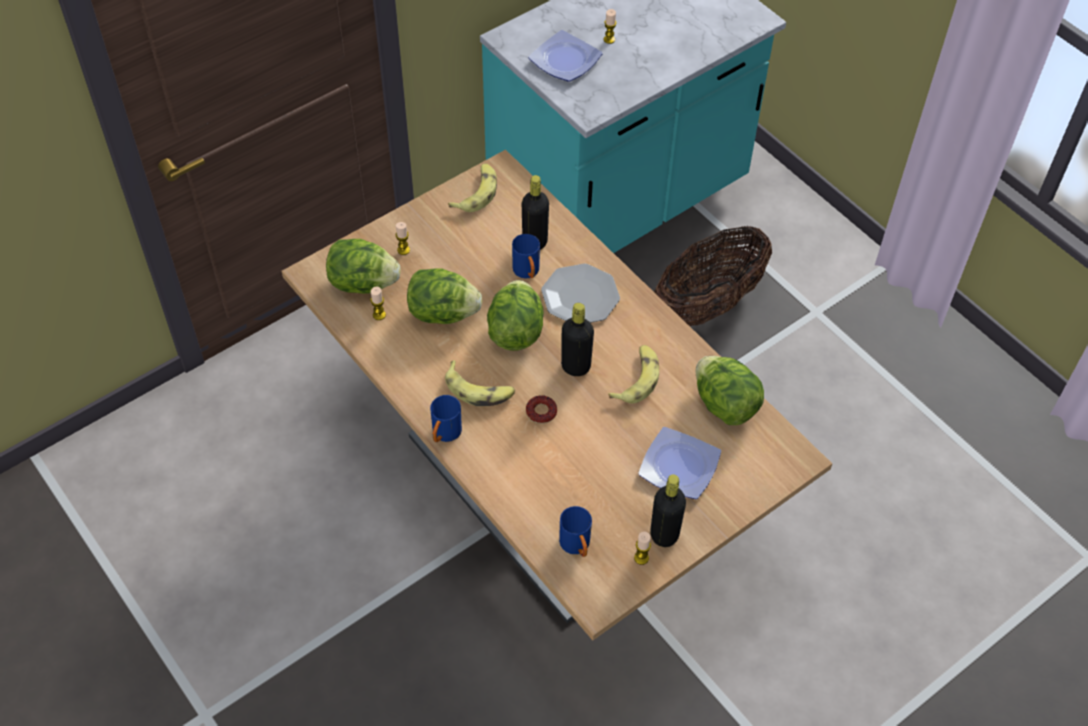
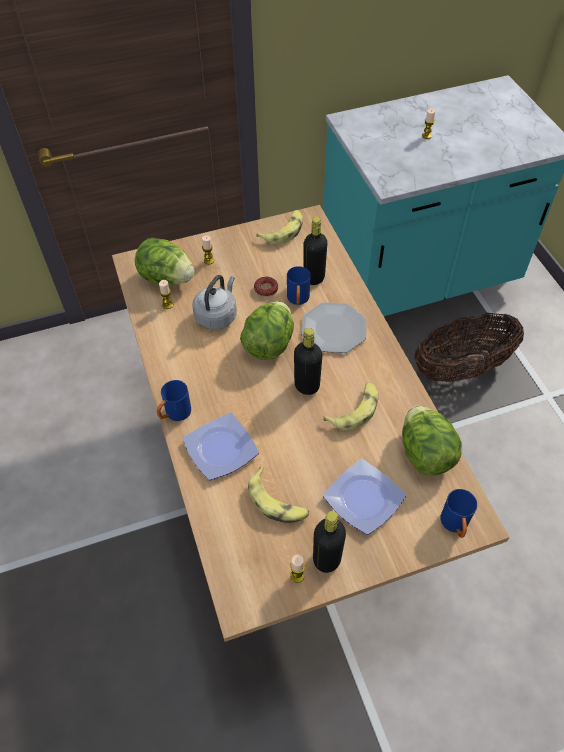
camera: 20 degrees right, 0 degrees up
(442, 313) = (217, 315): lettuce -> grey kettle
(479, 390) = (219, 384): banana -> banana (277, 502)
(541, 412) = (262, 416): donut -> donut (266, 289)
(566, 60) = (386, 144): plate -> plate (222, 449)
(577, 546) = (243, 547): blue mug -> blue mug (455, 525)

